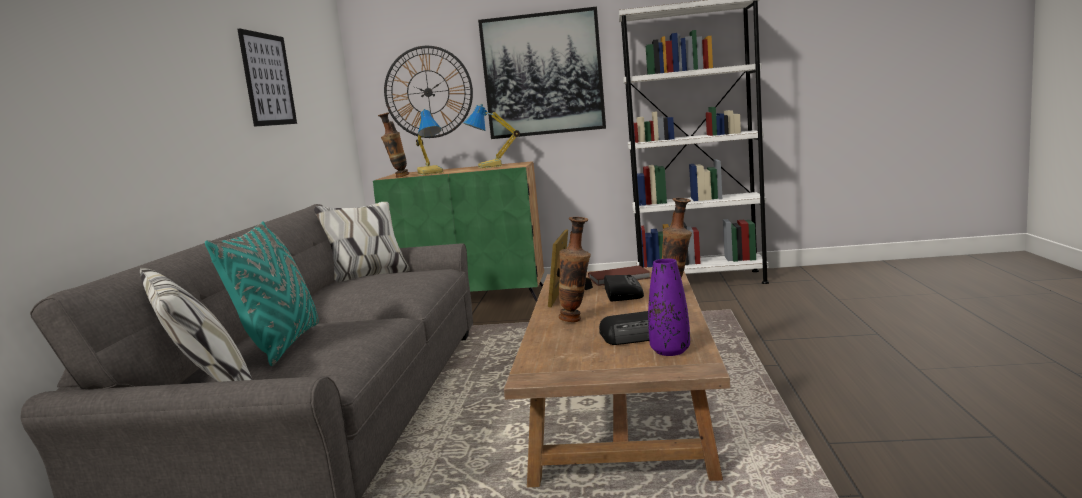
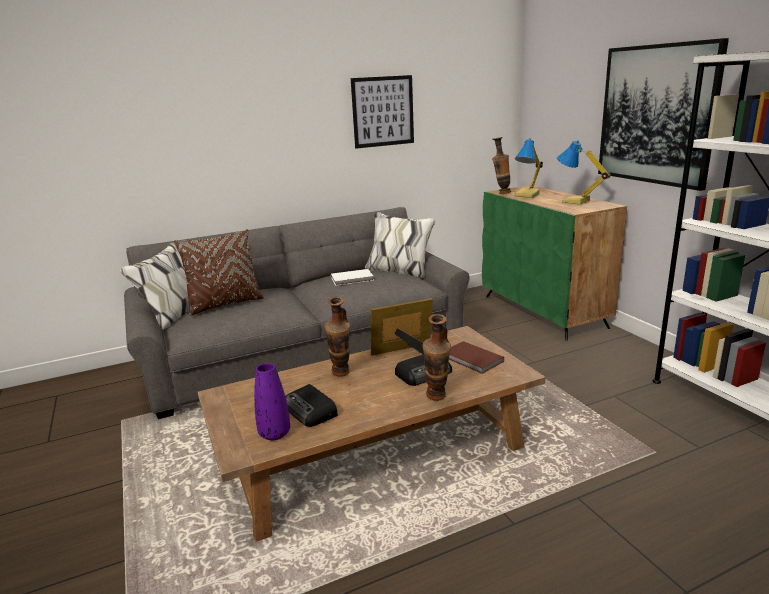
camera: 60 degrees right, 10 degrees up
(281, 345) = (225, 304): turquoise pillow -> brown pillow
(359, 285) = (352, 279): none -> white book
(428, 92) = (565, 117): wall clock -> none

